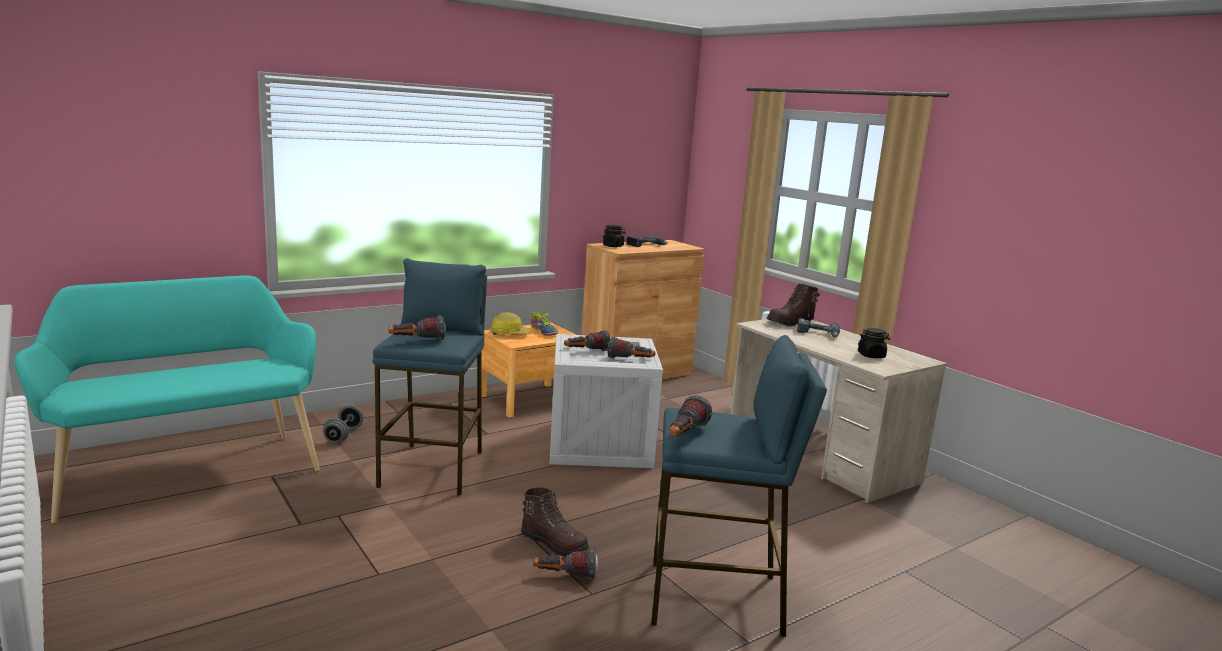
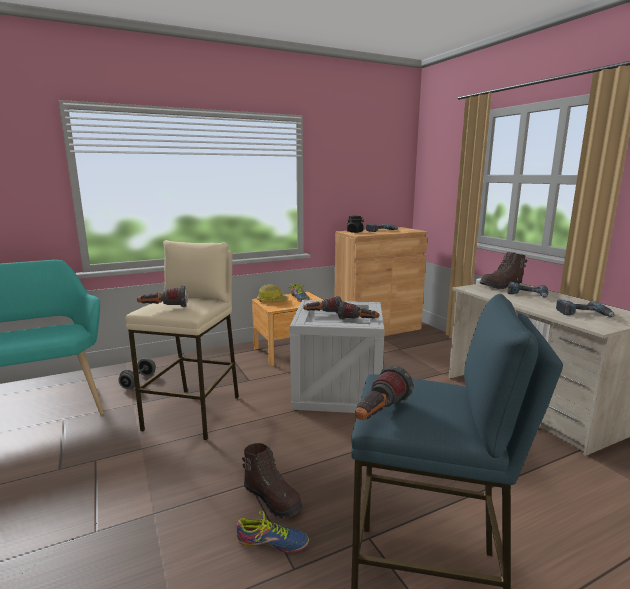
camera: 10 degrees right, 0 degrees up
(434, 468) = (194, 413): blue stool -> beige stool
(564, 576) = (272, 542): flashlight -> shoe
(871, 356) = (584, 314): black jar -> power drill

